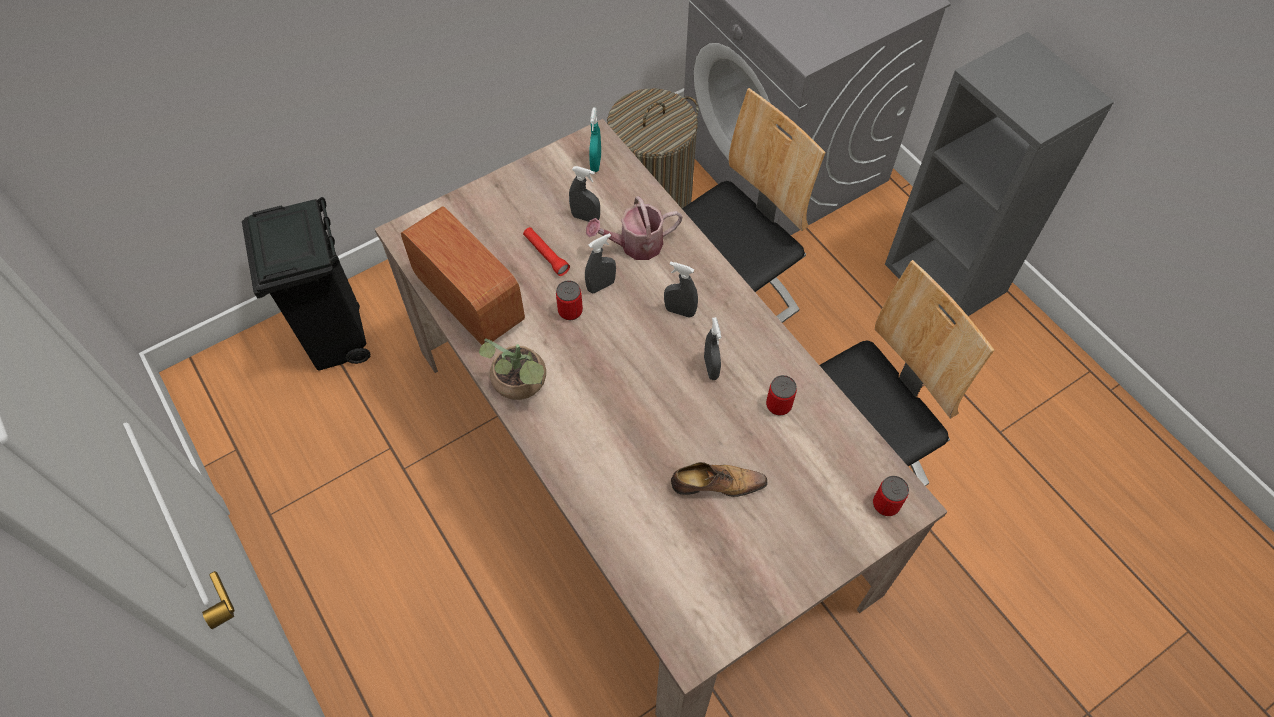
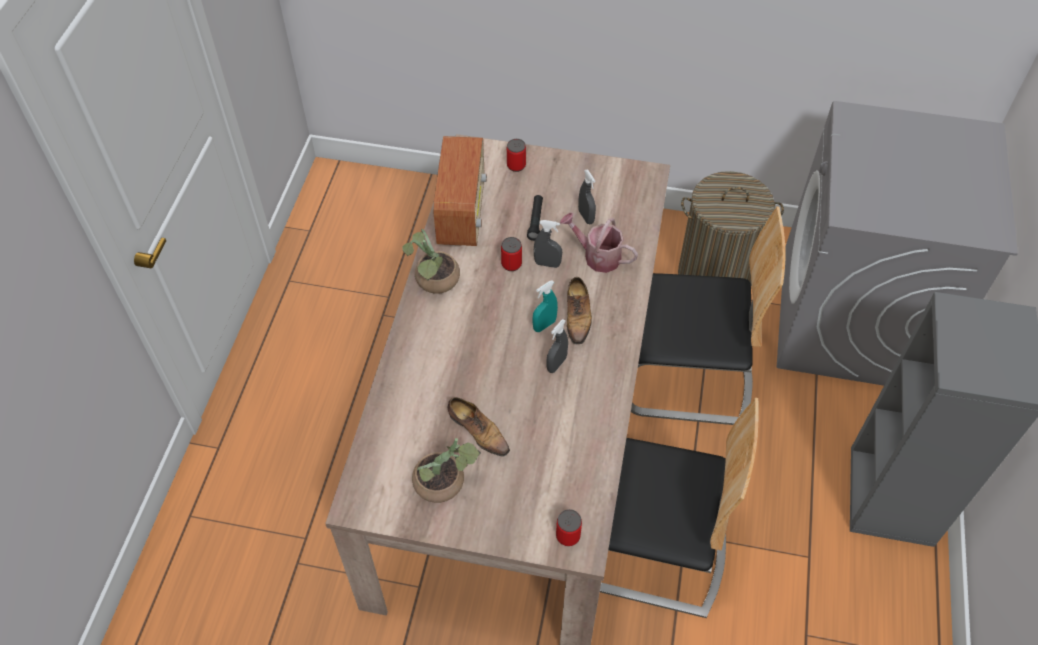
camera: 45 degrees right, 5 degrees down
(339, 343) = (424, 214): black trash can -> none
(546, 255) = (535, 221): red flashlight -> black flashlight
(595, 163) = (632, 189): turquoise spray bottle -> turquoise spray bottle (544, 325)
(679, 311) = (578, 316): grey spray bottle -> shoe
(743, 556) = (445, 484): none -> potted plant
(778, 405) = (572, 420): can -> can (516, 165)

